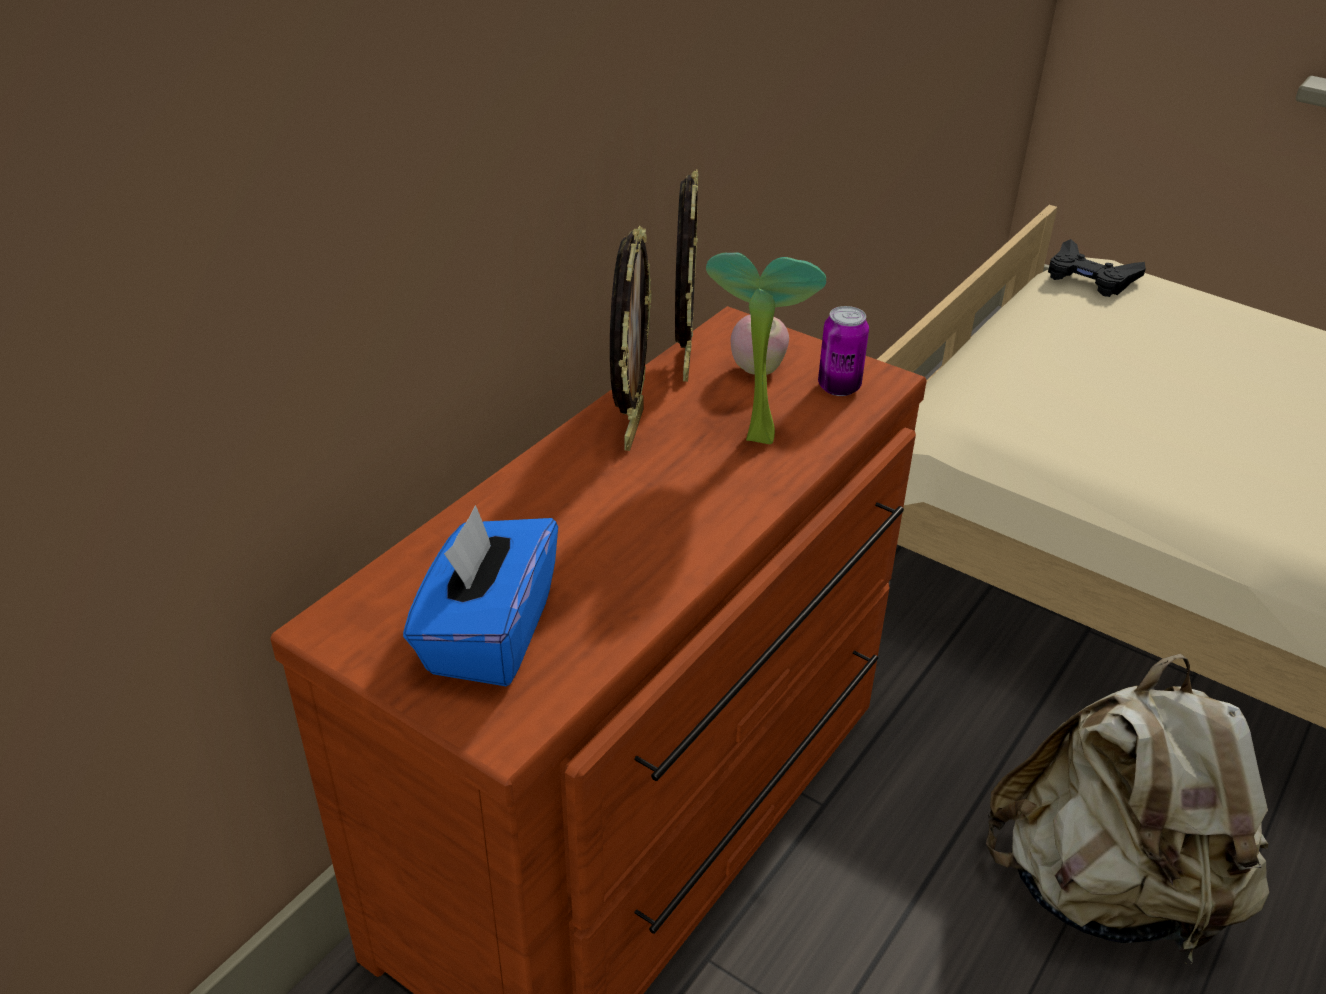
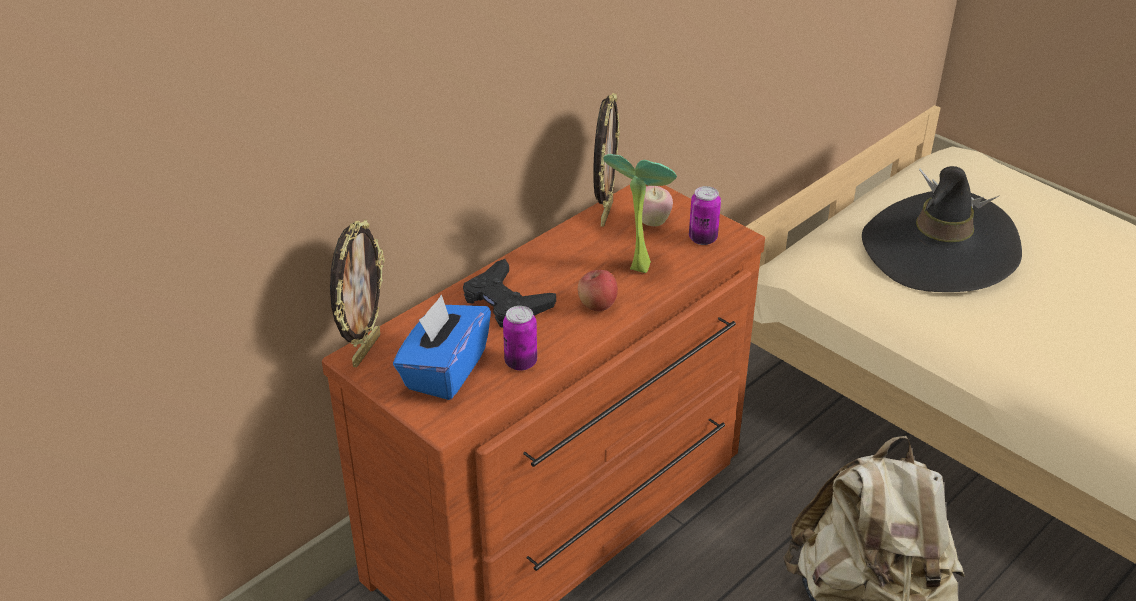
camera: 10 degrees right, 0 degrees up
(613, 606) = (520, 362): none -> can
(630, 428) = (558, 255): picture frame -> picture frame (365, 349)
(712, 500) = (597, 305): none -> apple
(1090, 277) = (953, 164): black game controller -> black game controller (506, 302)
(1117, 384) = (939, 249): none -> black hat

